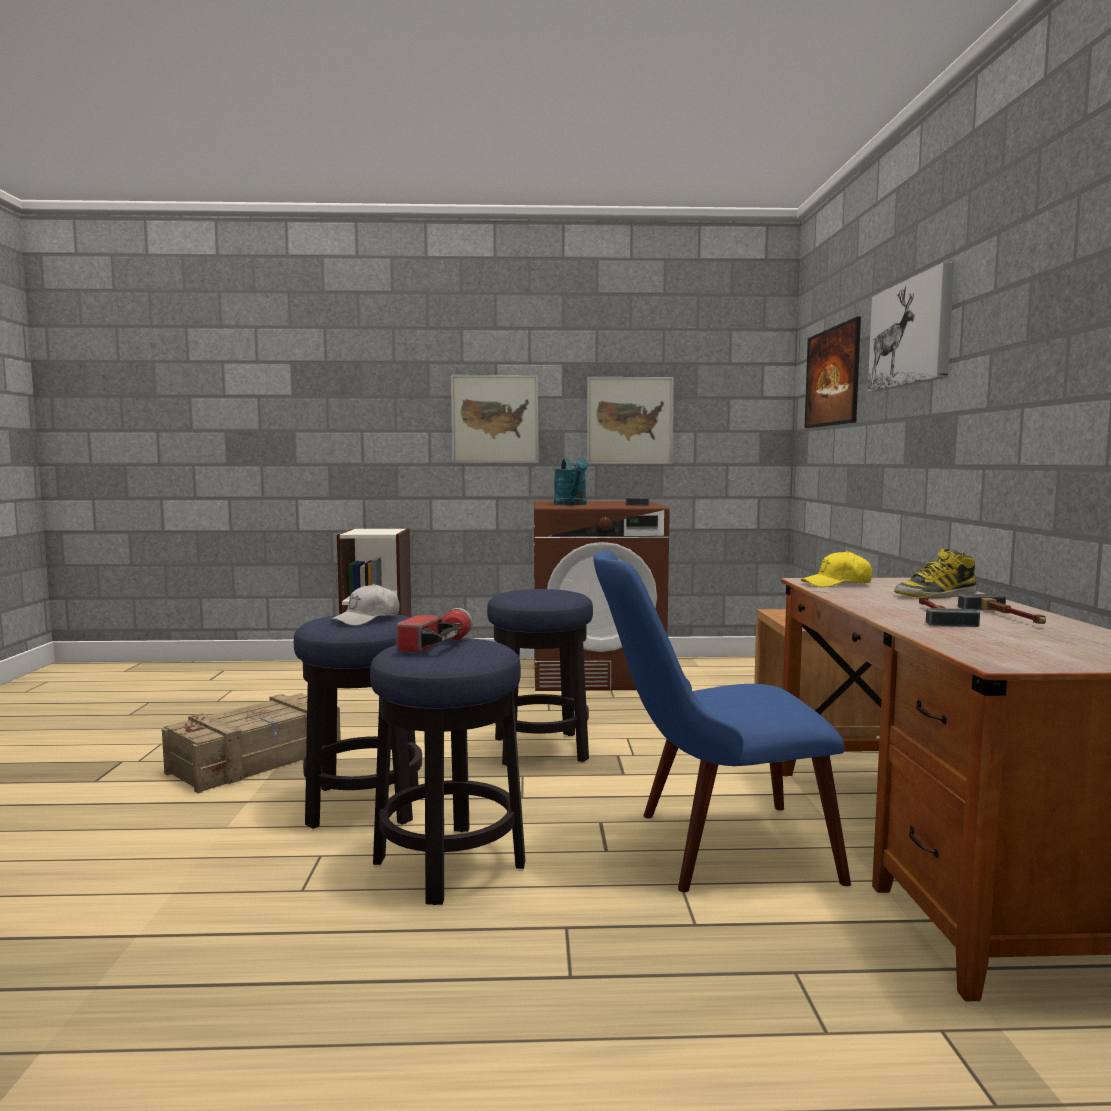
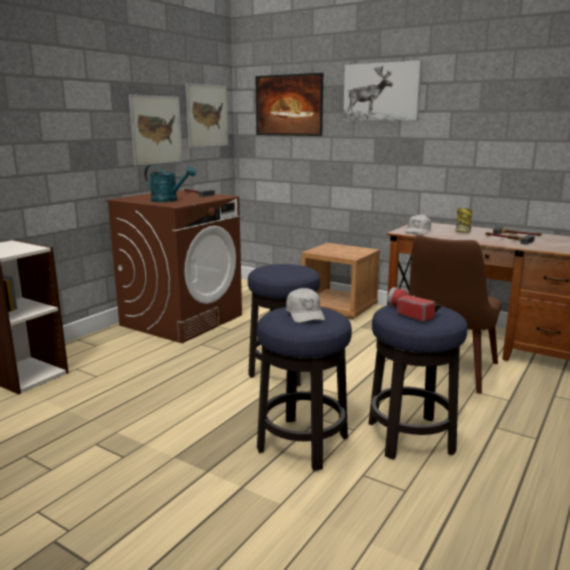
camera: 55 degrees left, 10 degrees up
(258, 760) = (161, 468): crate -> none
(495, 419) = (68, 130): picture -> picture (207, 116)
(709, 847) = (445, 374): blue chair -> brown chair
(837, 584) = (417, 231): yellow cap -> white cap

